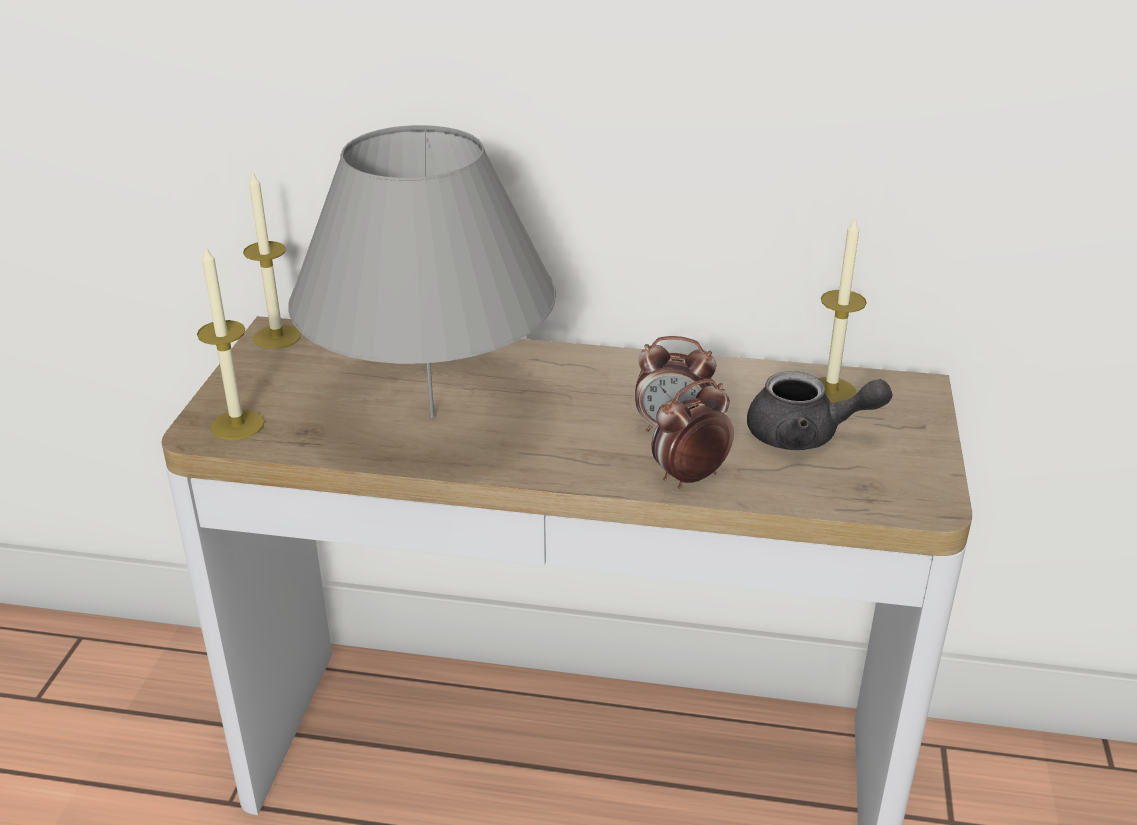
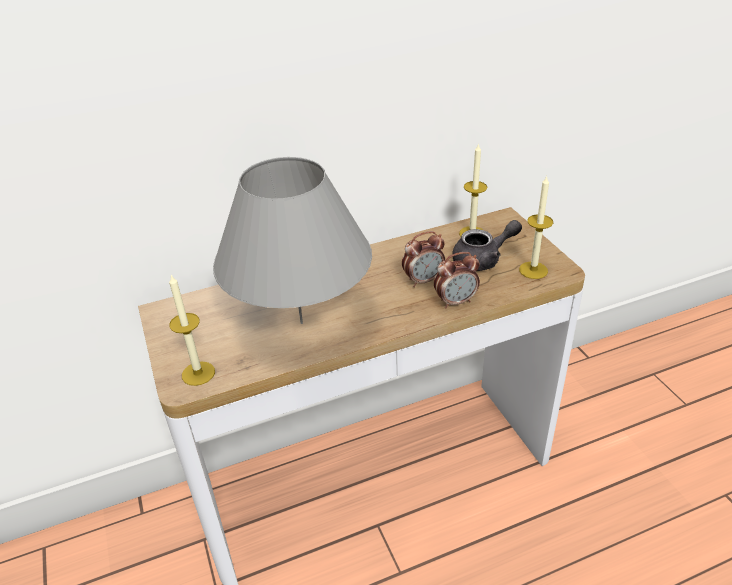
camera: 30 degrees left, 5 degrees up
(277, 337) = (165, 313): candle -> candle (533, 270)
(689, 478) = (455, 302): alarm clock -> alarm clock turned 135 degrees counterclockwise

